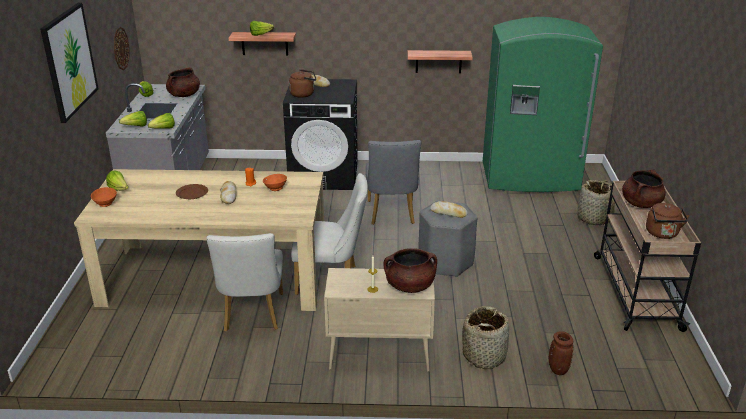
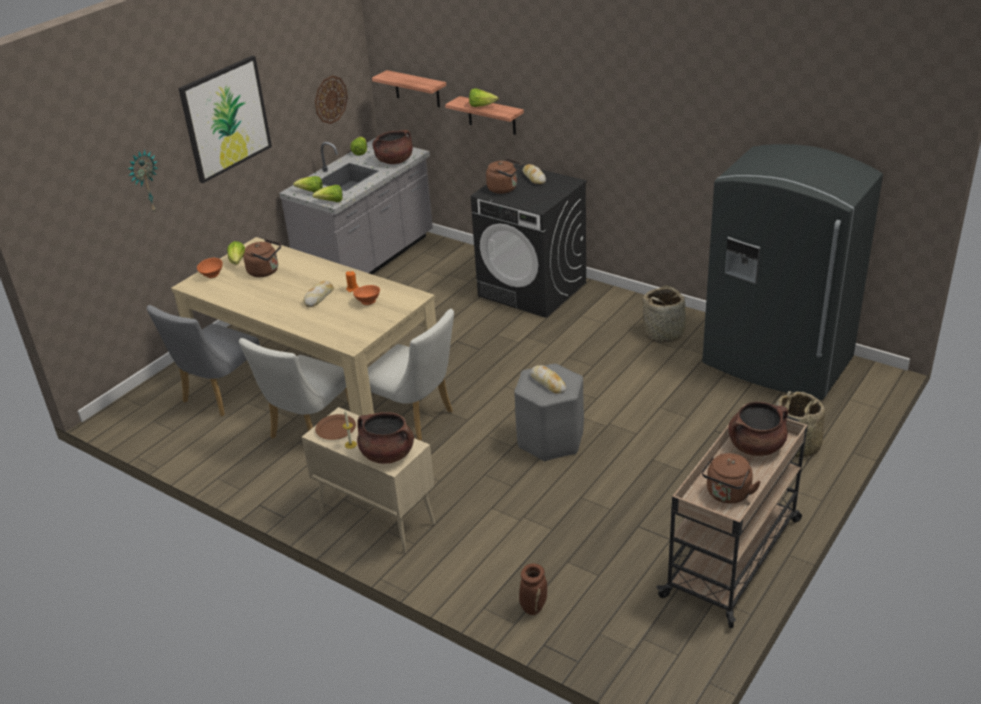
camera: 35 degrees right, 5 degrees up
(29, 121) = (144, 181): none -> wall clock
(155, 190) = (265, 271): none -> brown kettle
(192, 193) = (291, 284): brown plate -> brown plate (336, 428)
(391, 215) = (554, 362): grey chair -> grey chair (219, 396)
(438, 61) = (685, 179): shelf -> shelf (417, 89)
(484, 355) = (476, 560): basket -> basket (664, 333)
(530, 178) = (776, 363): green fridge -> grey fridge

